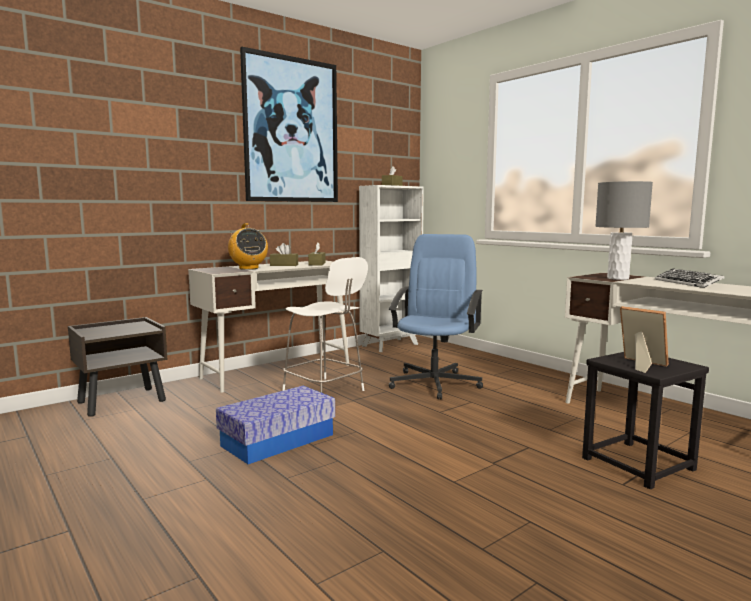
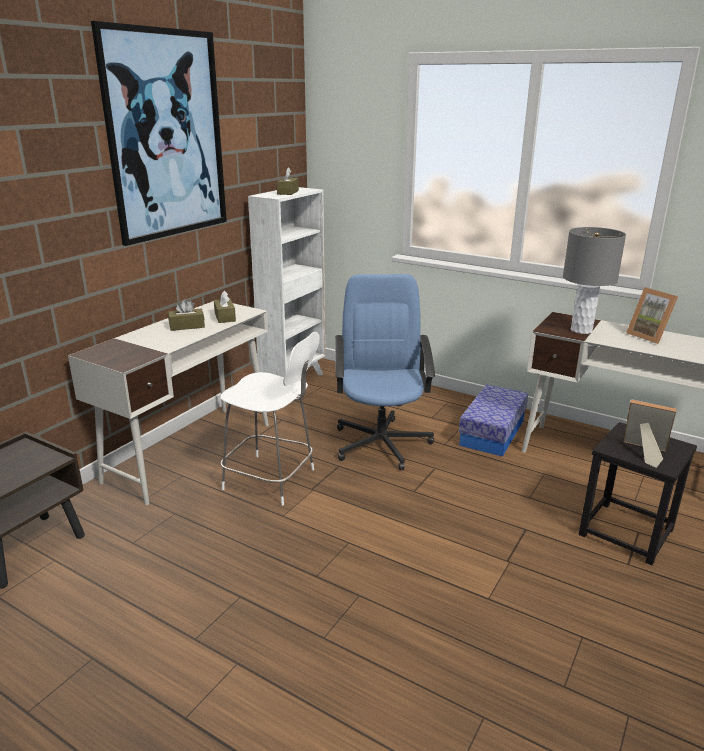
camera: 20 degrees left, 15 degrees up
(248, 268) = (151, 344): radio -> none
(278, 440) = (273, 577): storage box -> storage box (492, 433)
(687, 283) = (649, 336): keyboard -> picture frame

